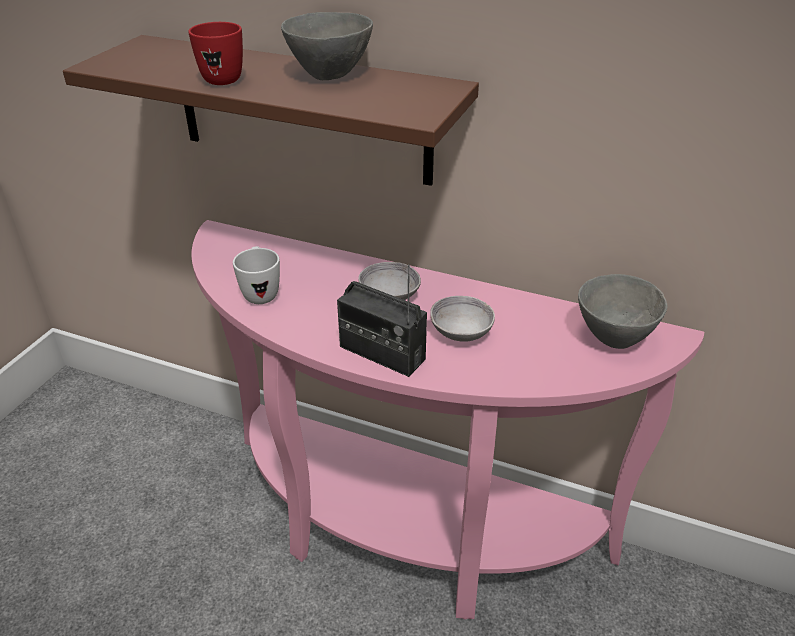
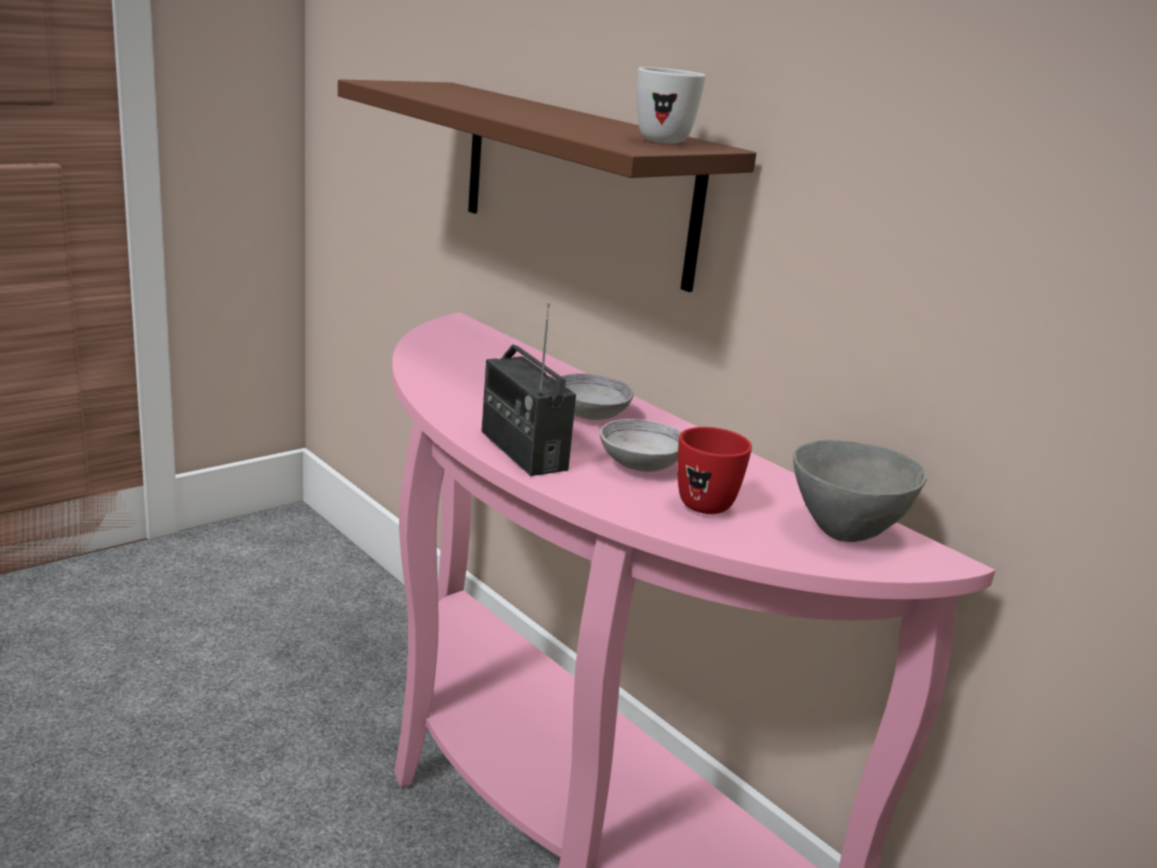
camera: 25 degrees right, 15 degrees down
(225, 78) = (479, 104): red mug -> red mug (711, 502)
(260, 292) = (447, 372): white mug -> white mug (665, 140)
(329, 74) = (592, 121): grey bowl -> none

